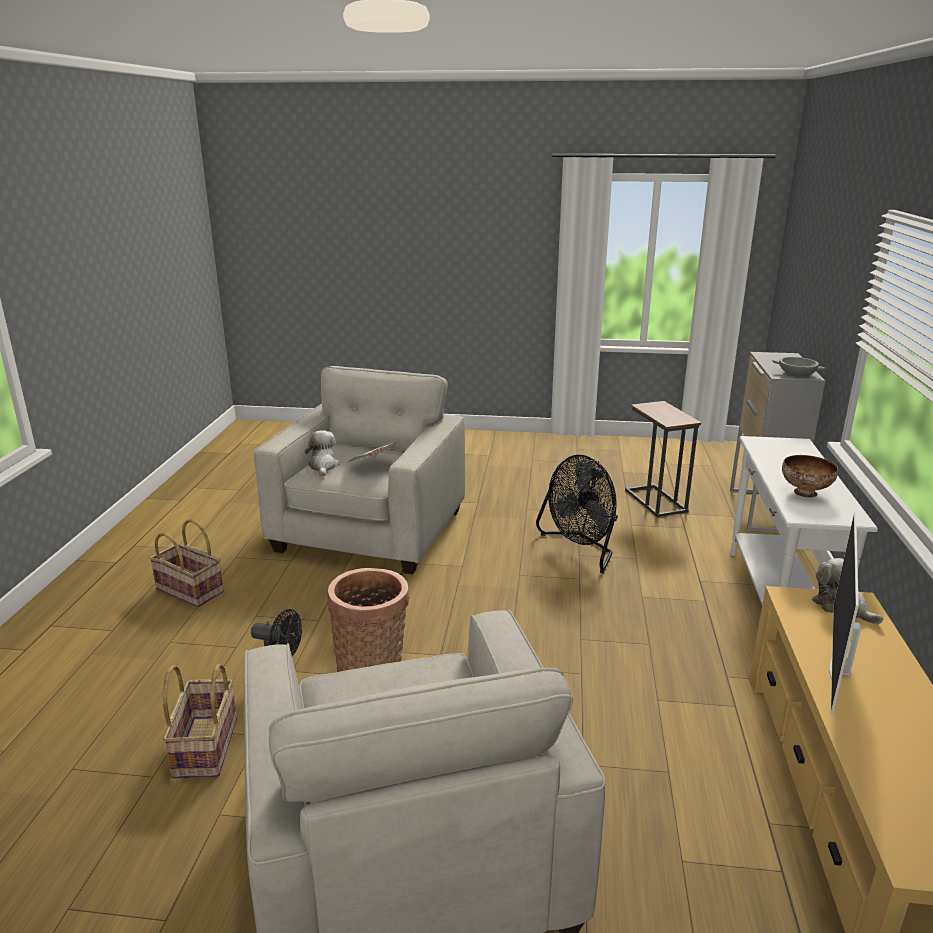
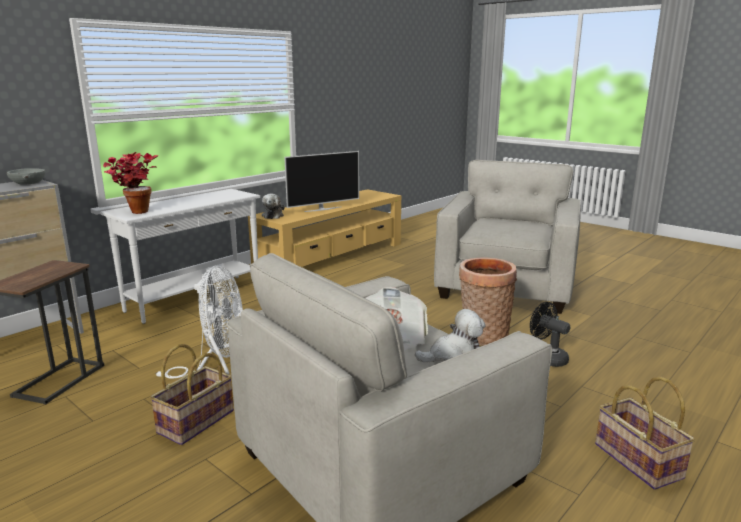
camera: 145 degrees left, 5 degrees down
(205, 746) = (603, 339): basket -> basket (196, 422)
(323, 466) = (453, 356): plush toy -> plush toy turned 135 degrees counterclockwise
(582, 546) = (216, 365): black fan -> white fan
(781, 447) = (135, 211): none -> potted plant
(804, 493) = (212, 198): bowl -> none

